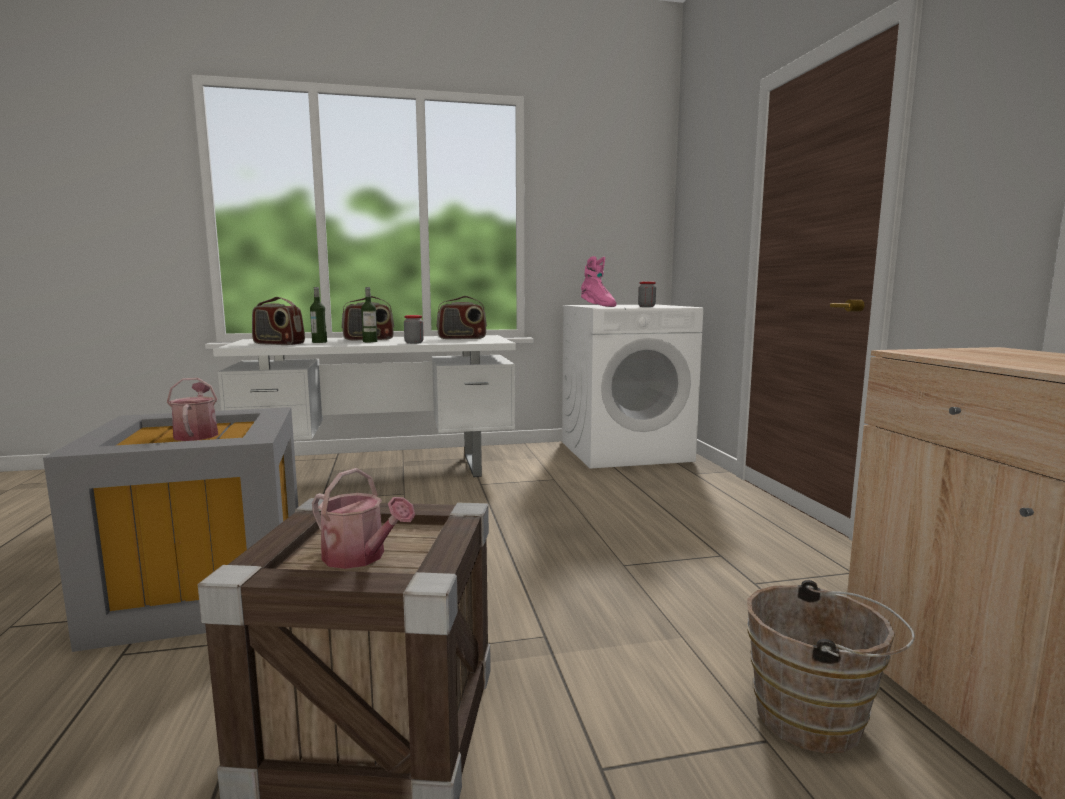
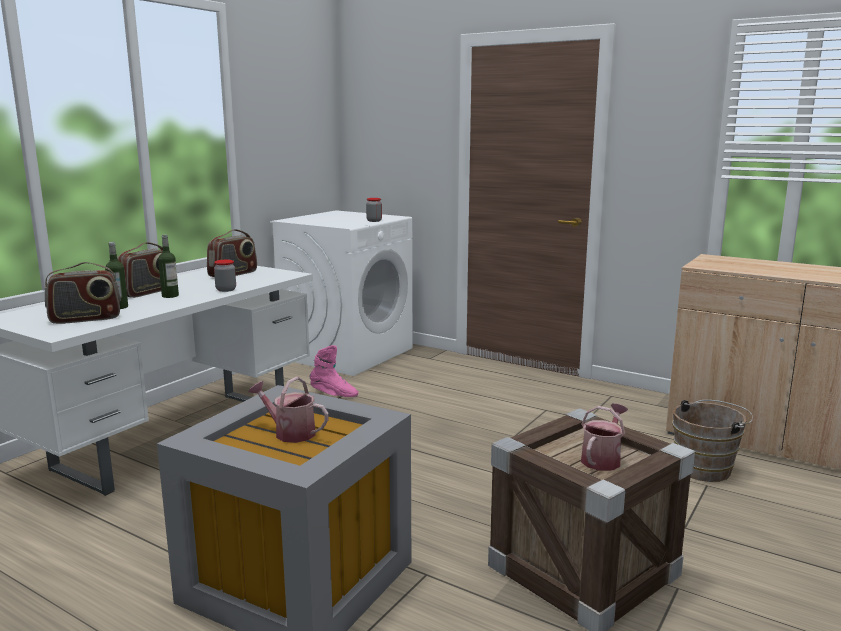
camera: 45 degrees left, 5 degrees up
(360, 557) = (602, 459): watering can -> watering can turned 45 degrees counterclockwise
(597, 306) = (330, 223): pink boot -> pink boot (334, 394)

